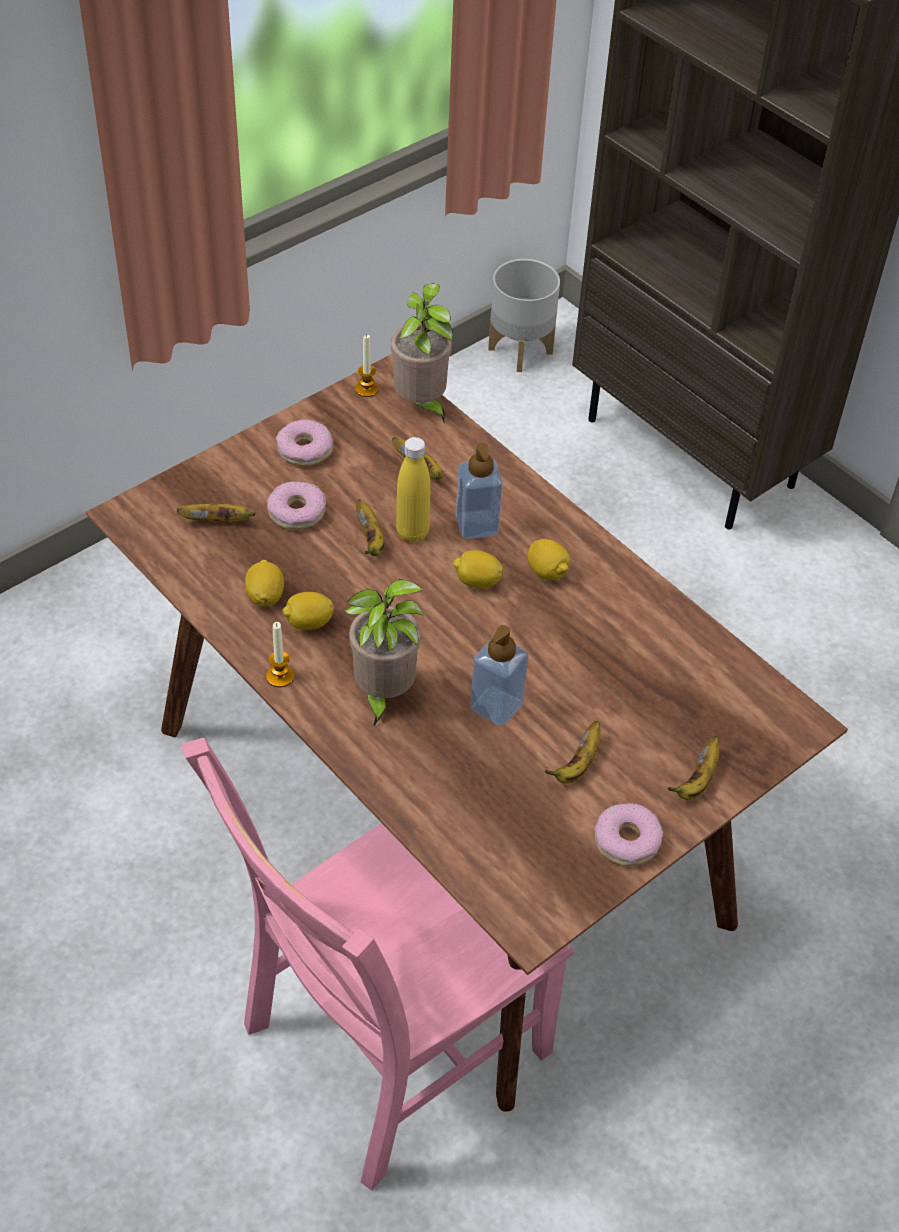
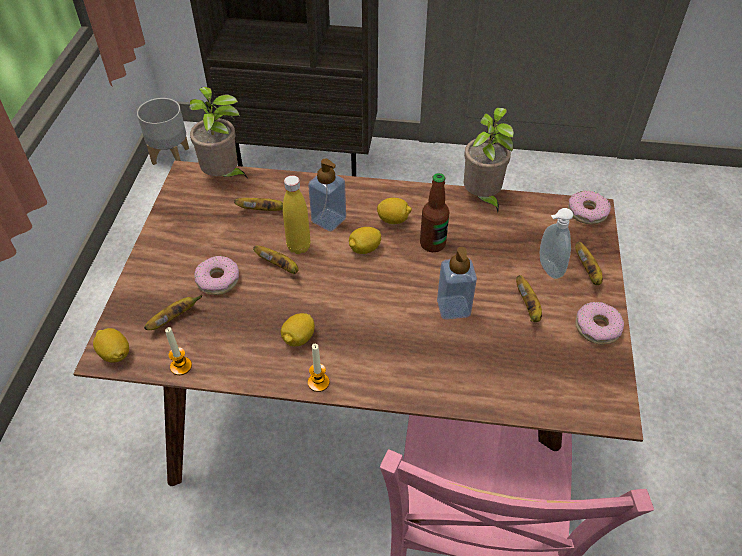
camera: 40 degrees left, 0 degrees up
(265, 596) = (254, 341): lemon -> lemon (115, 354)
(305, 450) = (182, 242): donut -> donut (587, 212)
(366, 389) = (182, 187): candle -> candle (181, 366)
(382, 695) = (388, 348): potted plant -> potted plant (482, 198)
(557, 627) = (432, 244): none -> bottle
(653, 744) = (547, 269): none -> soap dispenser

